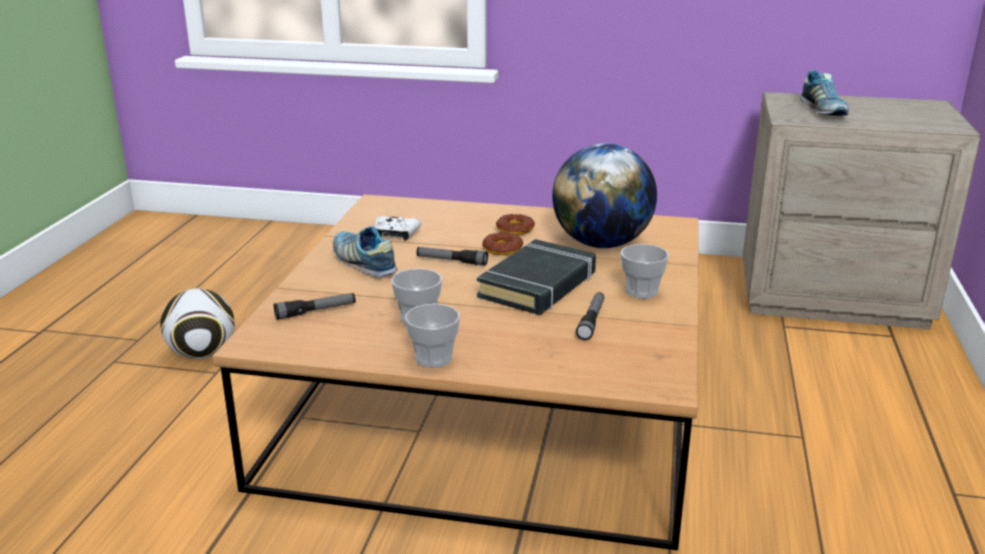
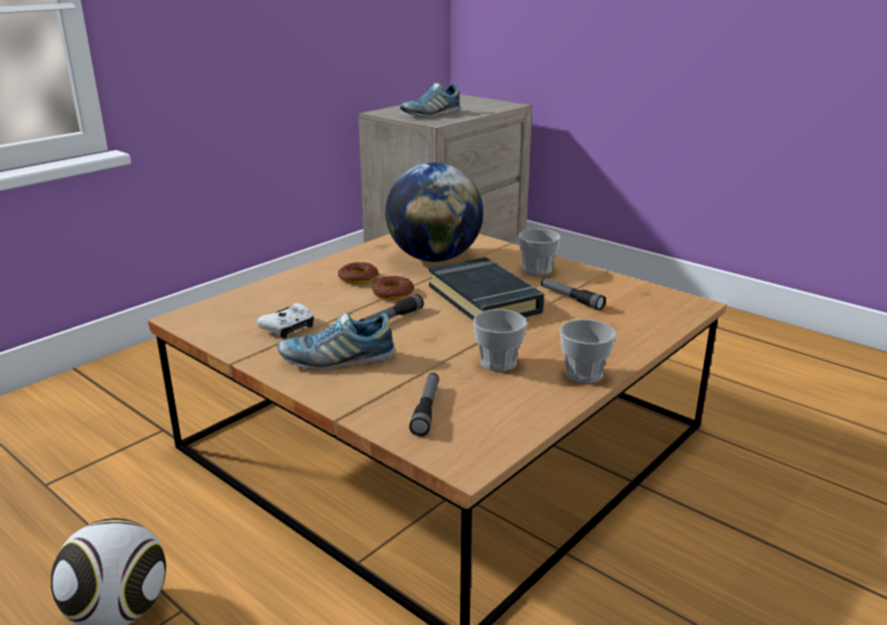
camera: 60 degrees left, 0 degrees up
(823, 111) = (431, 114): shoe -> shoe turned 120 degrees clockwise

